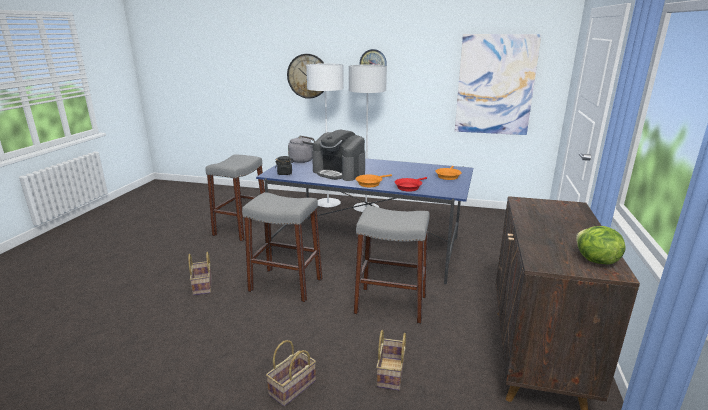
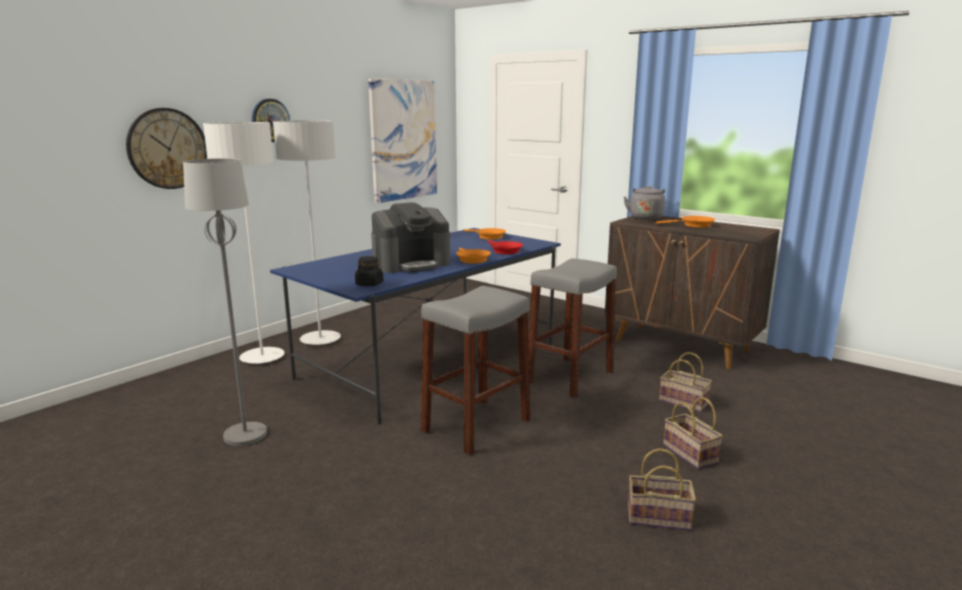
camera: 65 degrees left, 5 degrees down
(203, 286) = (418, 491): basket -> basket (660, 517)
(241, 228) = (245, 435): grey stool -> grey floor lamp
(303, 160) = (322, 271): grey kettle -> grey kettle (645, 217)
(561, 231) = (694, 225): none -> orange frying pan
(595, 260) = (747, 229): lettuce -> none

